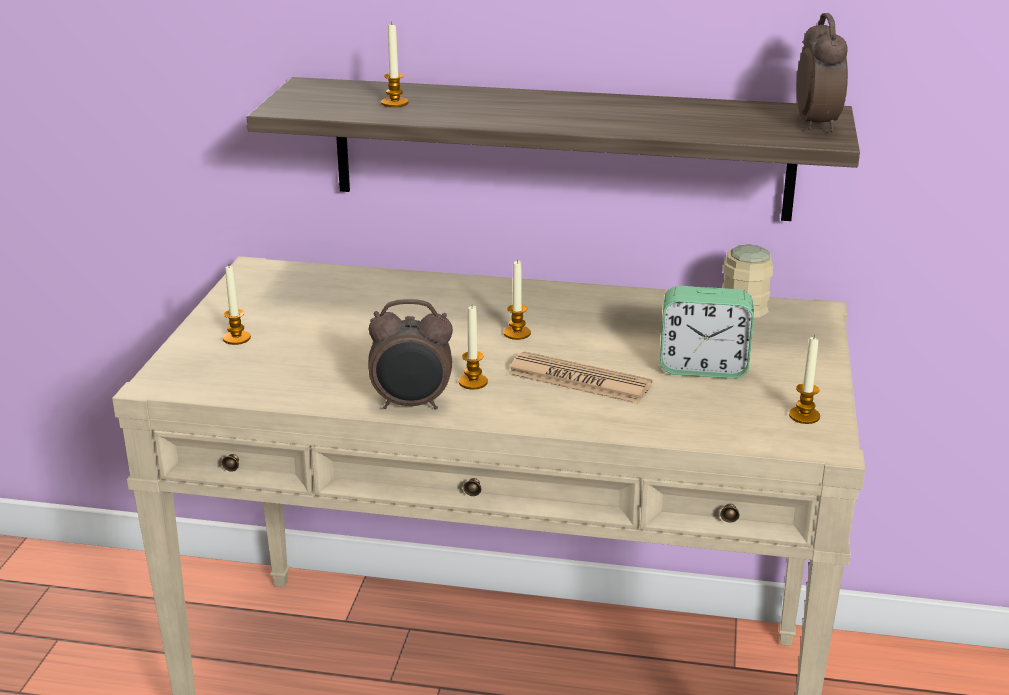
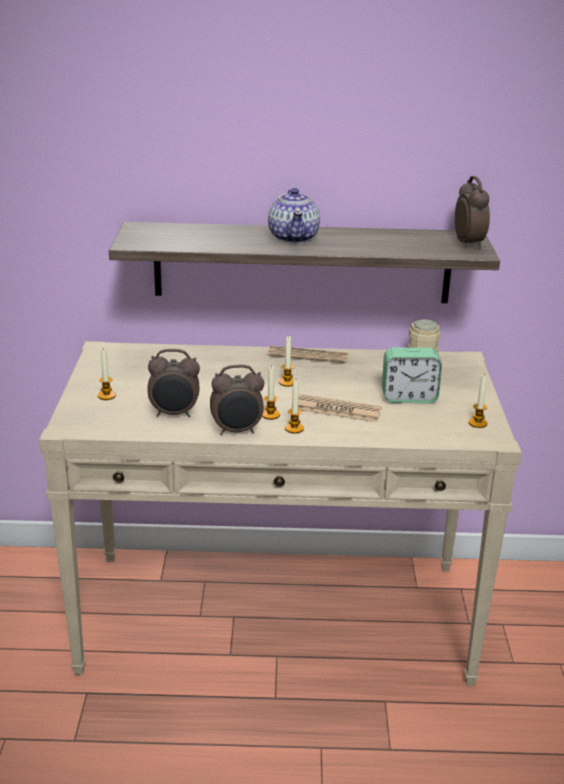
camera: 10 degrees left, 0 degrees up
(326, 372) = (174, 414): none -> alarm clock
(394, 103) = (201, 238): candle -> candle (294, 428)
(538, 107) = (294, 237): none -> teapot
(563, 294) = (308, 355): none -> newspaper

